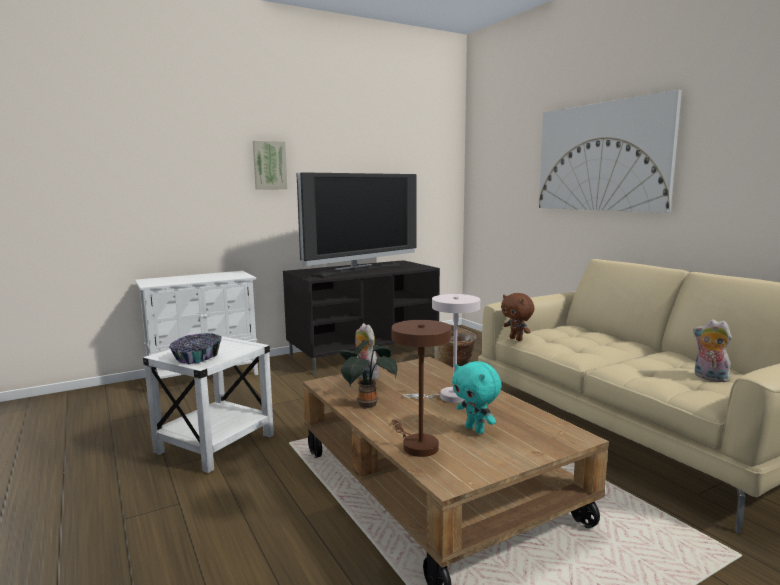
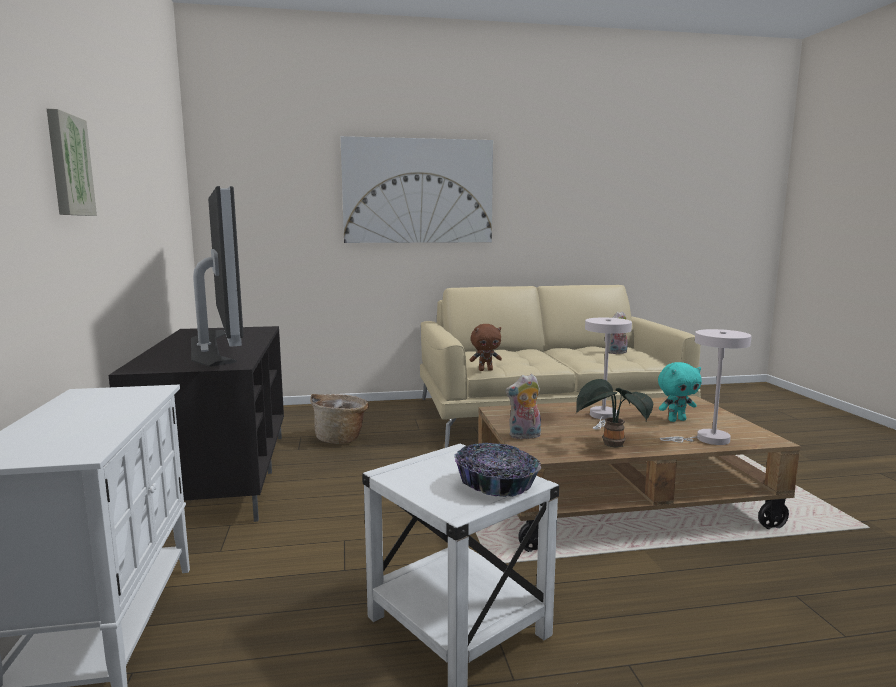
camera: 70 degrees left, 0 degrees up
(417, 445) = (707, 440): brown table lamp -> white table lamp

